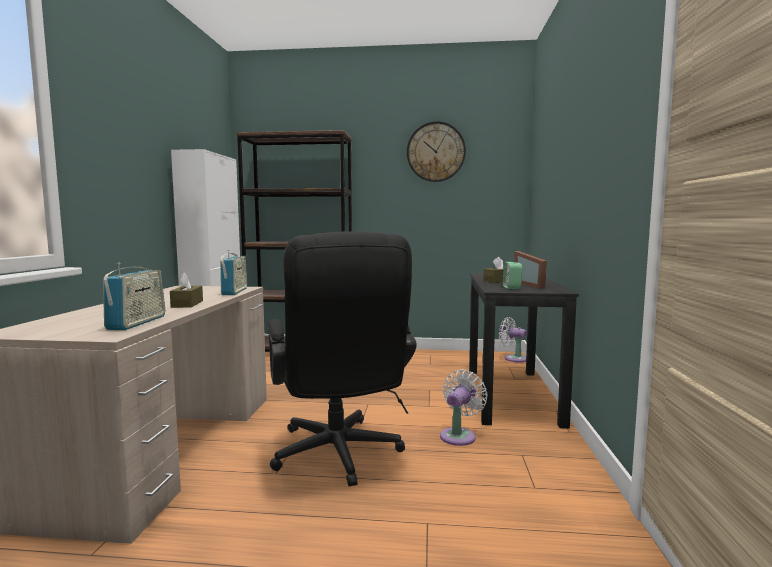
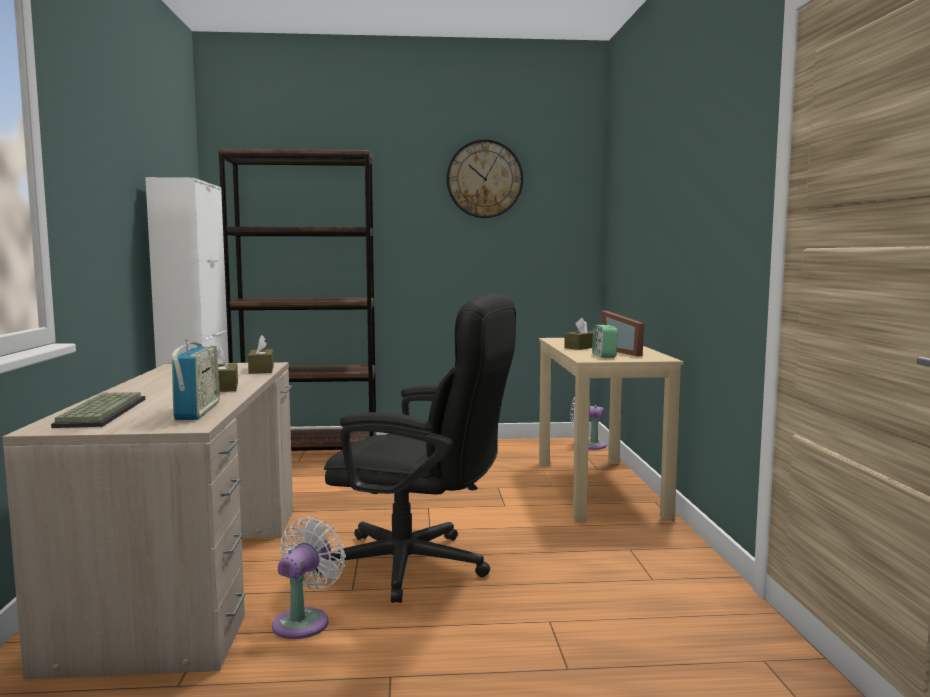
camera: 10 degrees left, 0 degrees up
(66, 320) = (100, 412): none -> keyboard
(234, 292) = (261, 370): radio -> brown tissue box
(339, 457) = (420, 567): black office chair -> black office chair turned 45 degrees counterclockwise
(459, 435) = (553, 534): white fan -> white fan (304, 621)
(511, 395) = (599, 488): black desk -> beige desk

